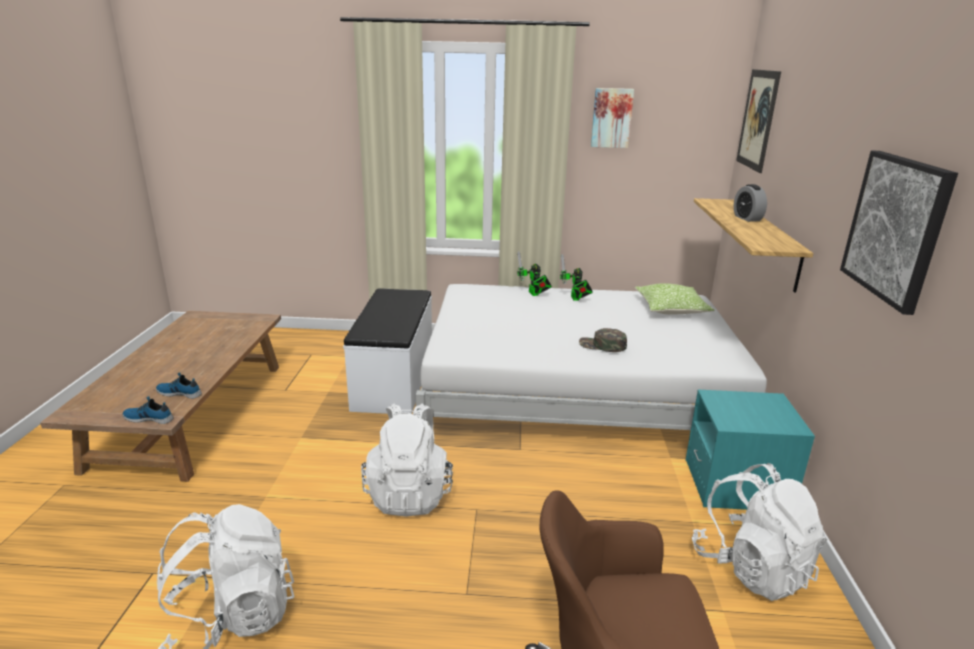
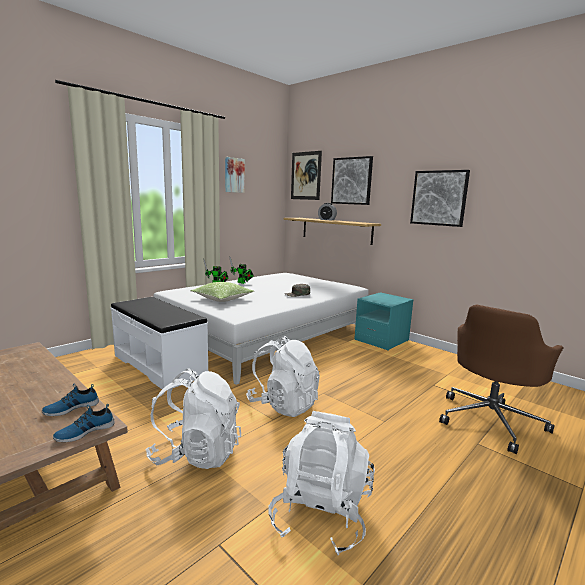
camera: 50 degrees left, 10 degrees down
(671, 309) = (288, 278): pillow -> pillow (222, 299)
(751, 567) = (429, 359): white backpack -> white backpack (196, 454)
(799, 146) = (351, 181): none -> picture

